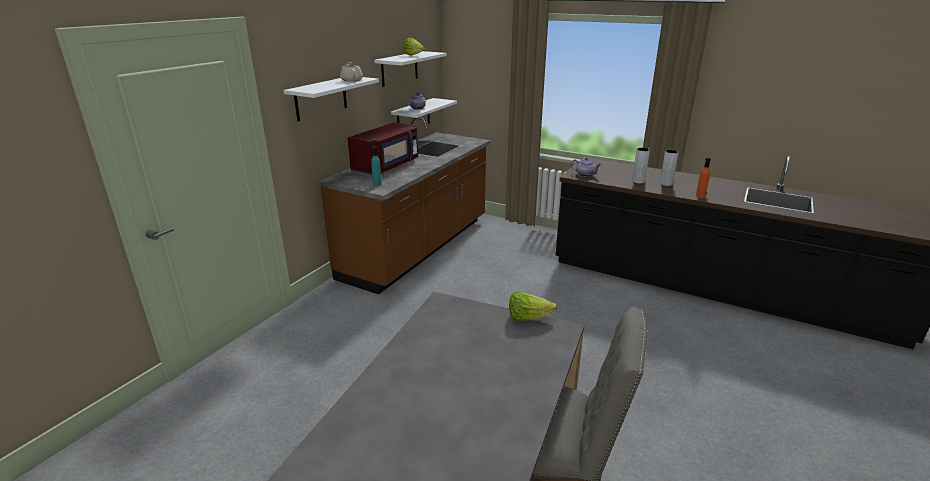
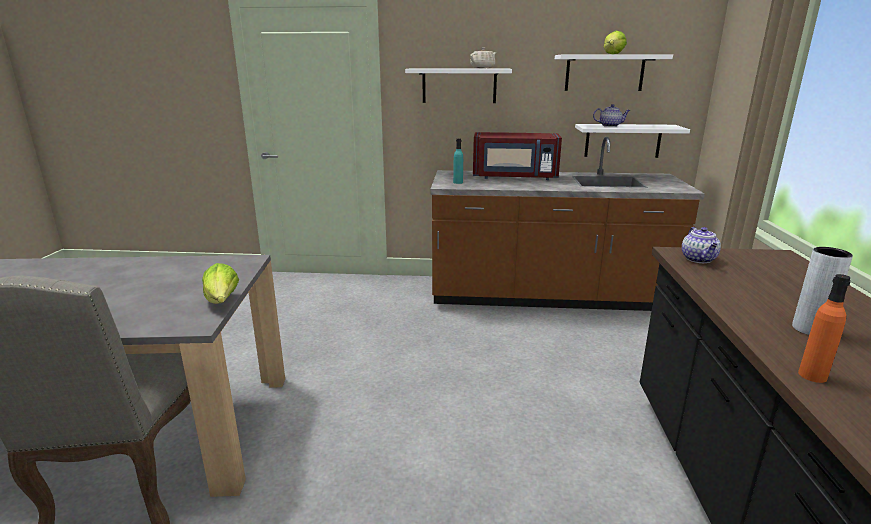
camera: 65 degrees right, 5 degrees down
(638, 181) = (761, 301): grey vase -> none

